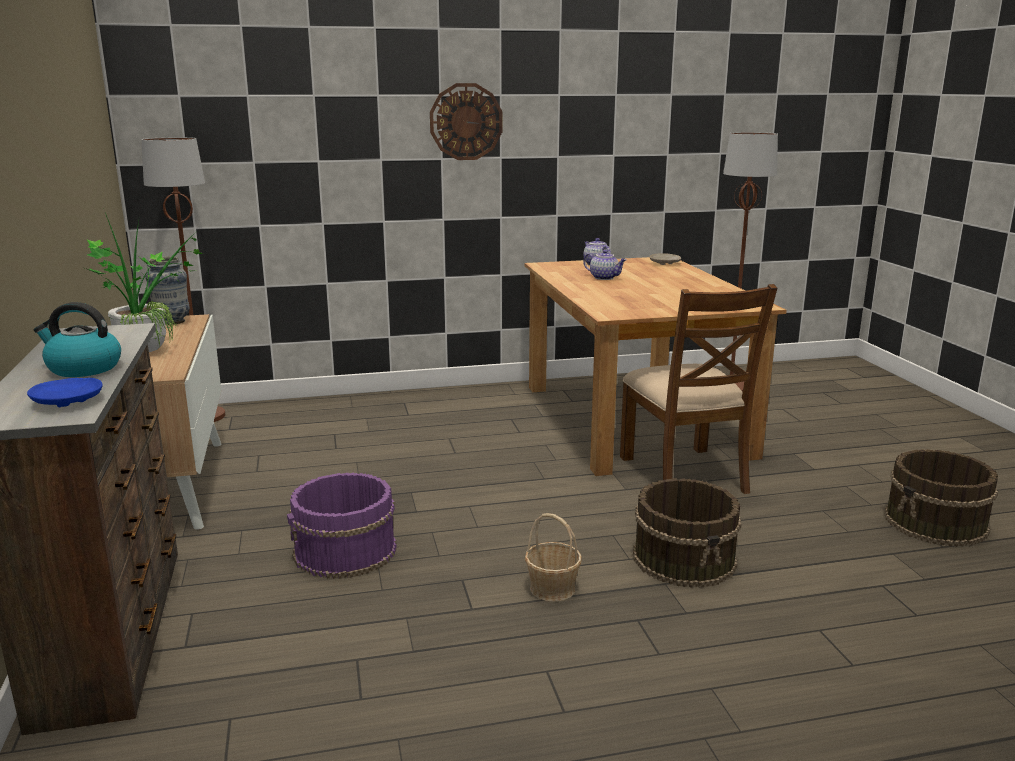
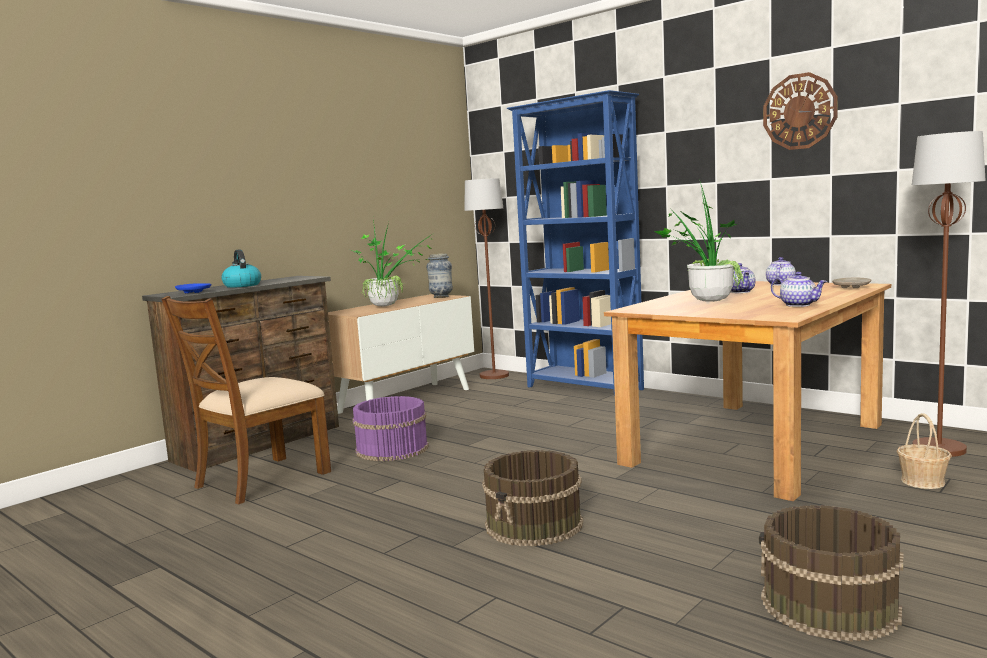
camera: 55 degrees right, 10 degrees down
(359, 405) = (584, 388): none -> blue bookcase
(466, 122) = (684, 152): wall clock -> wall clock (799, 111)
(552, 588) = (425, 502): basket -> basket (923, 481)
(621, 293) = (704, 300): none -> potted plant
(684, 474) = (686, 486): brown chair -> brown chair (260, 479)
(712, 289) = (798, 305): none -> teapot

